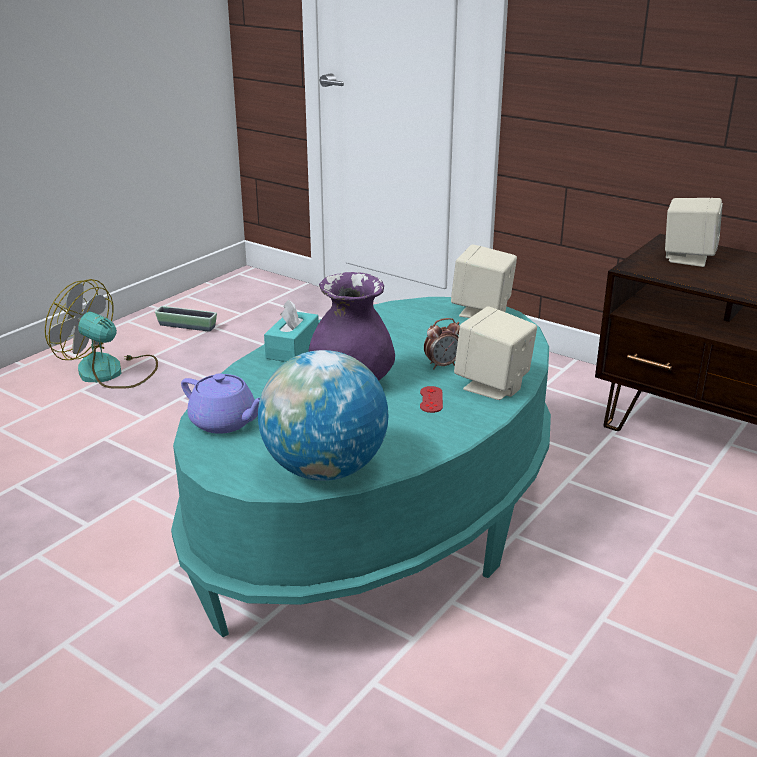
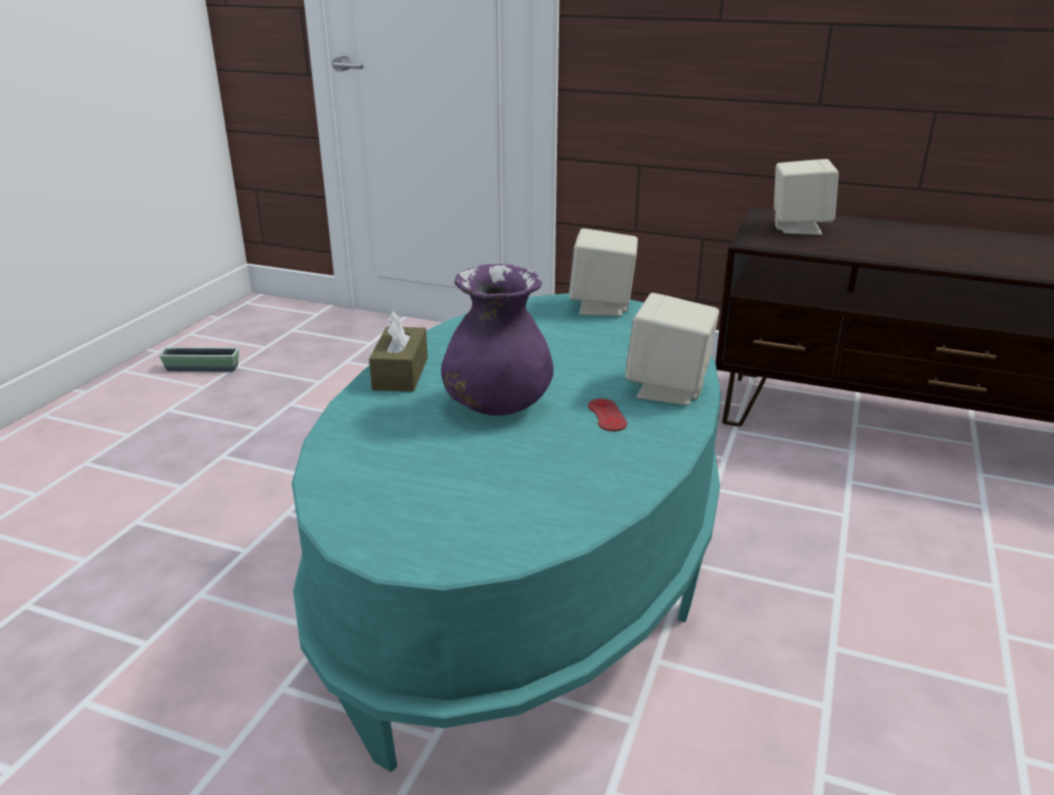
camera: 15 degrees left, 0 degrees up
(110, 372) = (119, 436): fan -> none
(224, 422) = (358, 481): purple teapot -> none
(292, 348) = (400, 373): turquoise tissue box -> brown tissue box
(324, 469) = (526, 526): globe -> none
(442, 365) = (595, 372): alarm clock -> none

